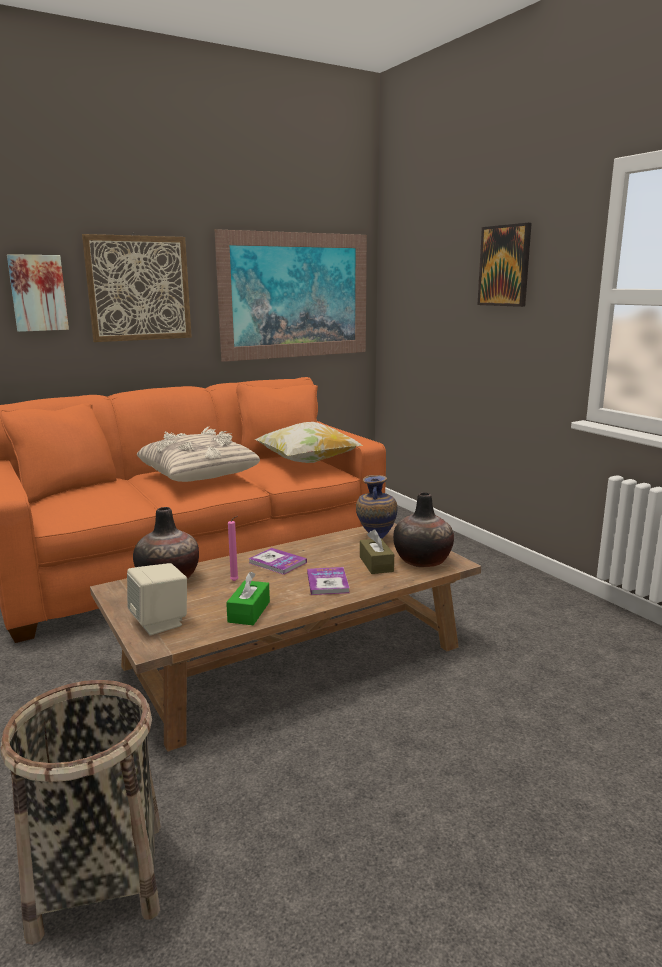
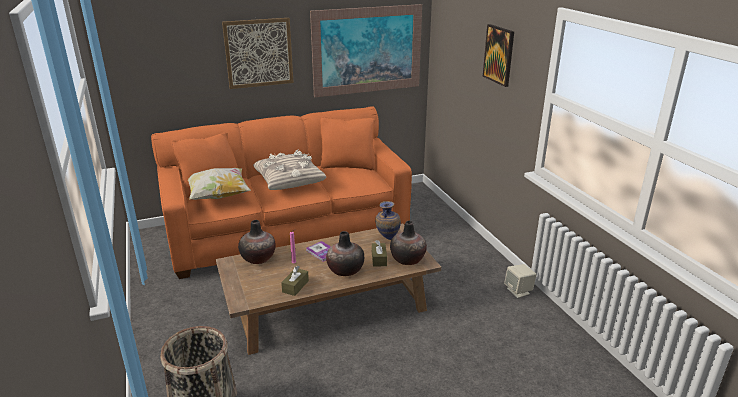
camera: 10 degrees right, 10 degrees up
(38, 293) = (195, 60): picture -> none
(160, 623) = (247, 288): beige speaker -> beige speaker (518, 291)
(249, 612) = (295, 286): green tissue box -> brown tissue box
(307, 462) = (361, 174): pillow -> pillow (219, 196)
(327, 582) = (345, 270): book -> vase

